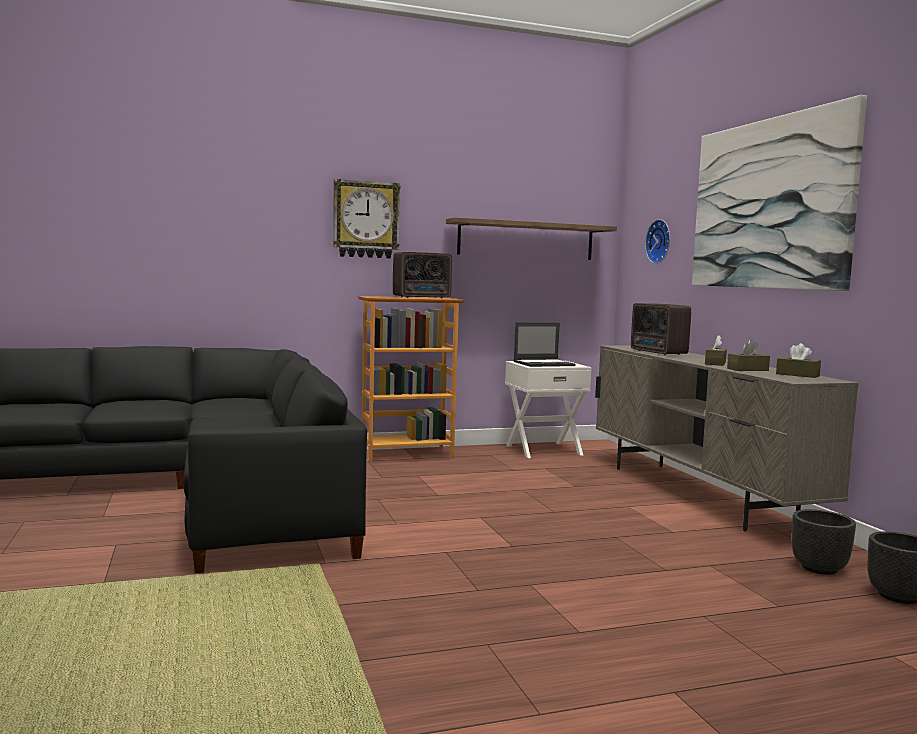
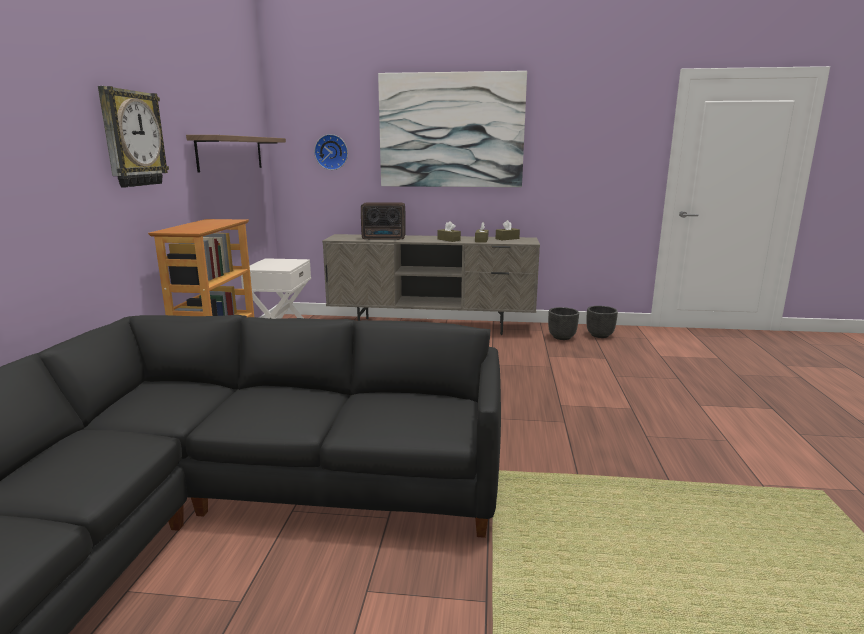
camera: 65 degrees left, 10 degrees up
(423, 297) = (206, 223): radio -> none
(544, 364) = (276, 264): laptop -> none

